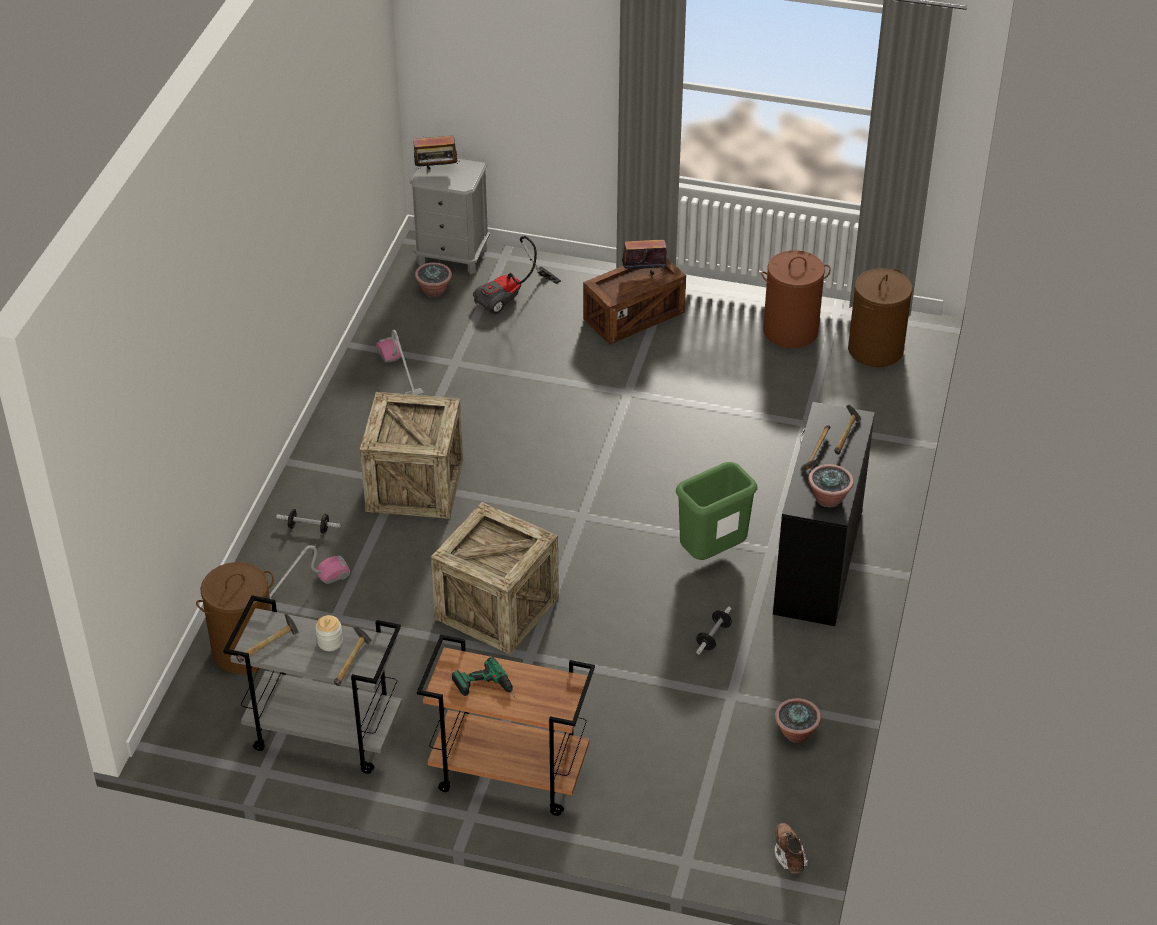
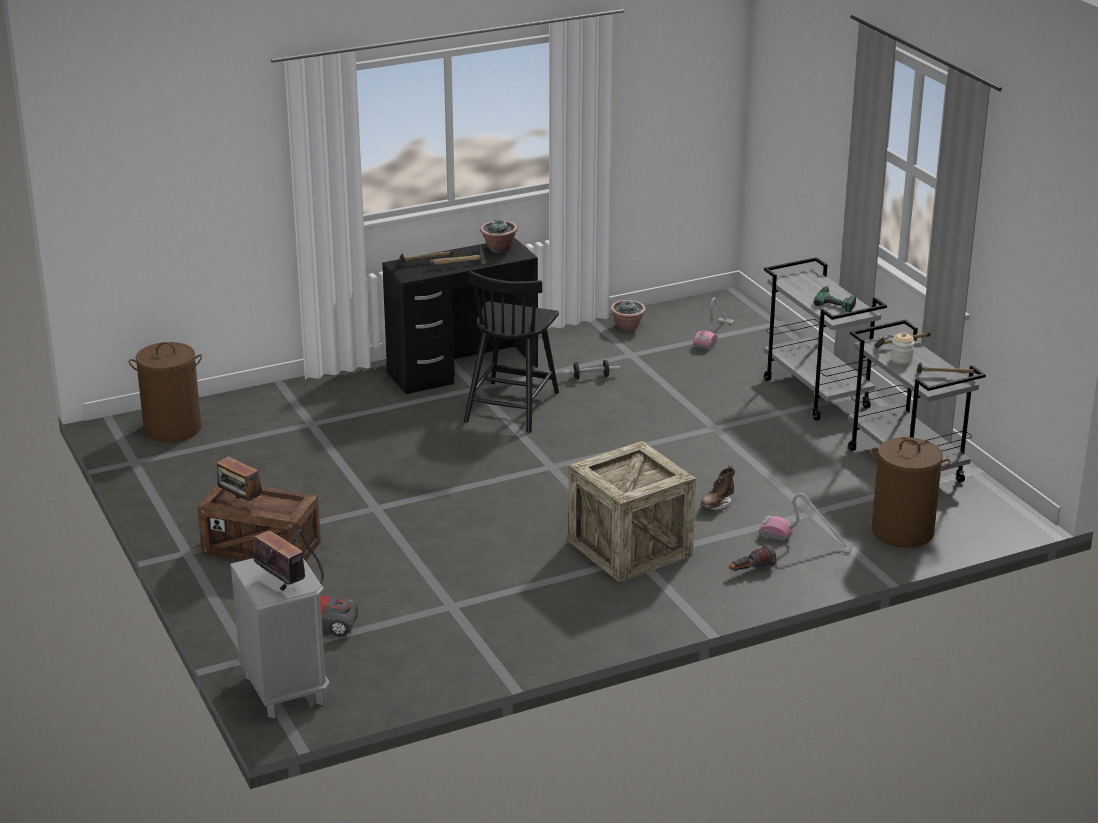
camera: 130 degrees left, 15 degrees down
(309, 528) = (750, 570): dumbbell -> flashlight
(399, 371) = (503, 628): vacuum cleaner -> vacuum cleaner (714, 335)
(434, 291) = (358, 670): potted plant -> none
(497, 608) = (694, 457): crate -> none
(508, 775) = (817, 394): brown cart -> grey cart
(712, 553) = (512, 406): green trash can -> black chair
(789, 854) = (718, 300): brown boot -> brown boot (717, 504)
(790, 331) = (191, 471): brown laundry basket -> none

